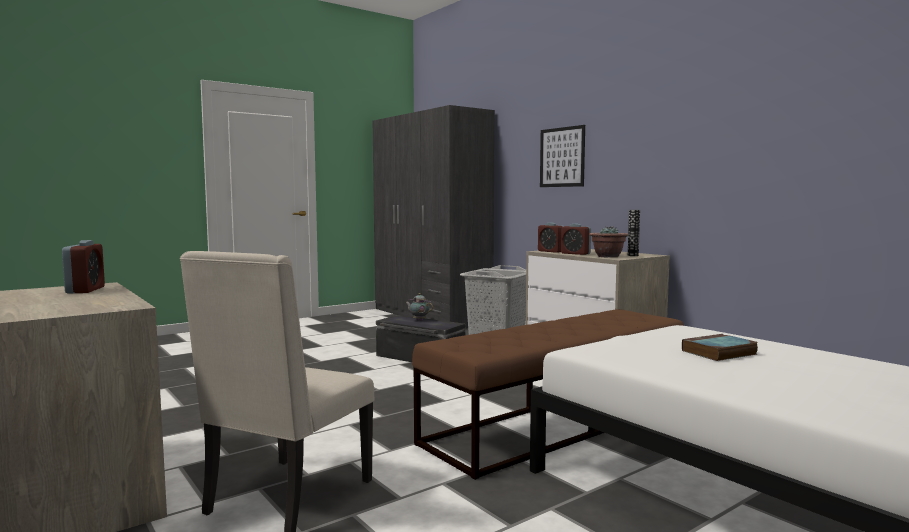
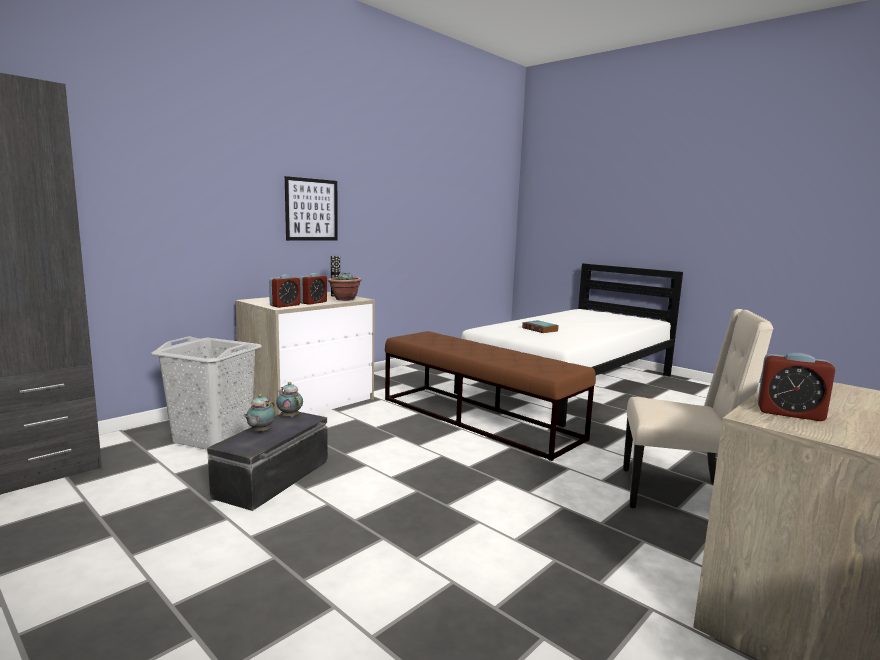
camera: 100 degrees left, 5 degrees up
(85, 290) = (790, 413): alarm clock -> alarm clock turned 135 degrees counterclockwise
(448, 323) = (289, 416): none -> teapot
(562, 157) = (197, 194): picture -> picture (311, 209)

